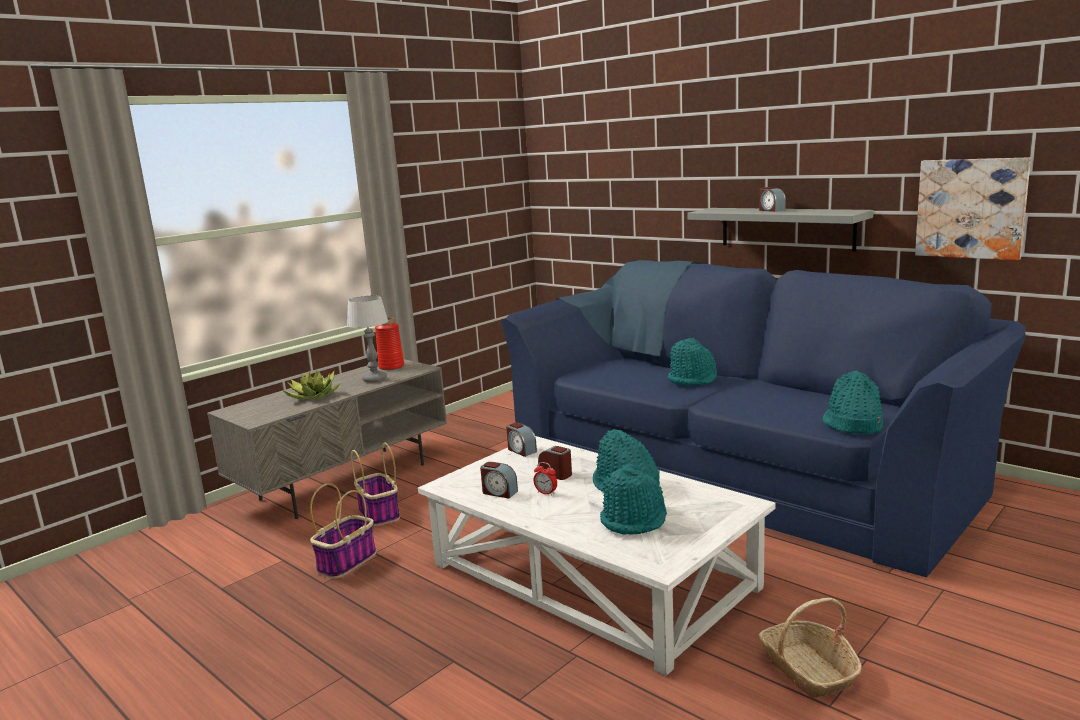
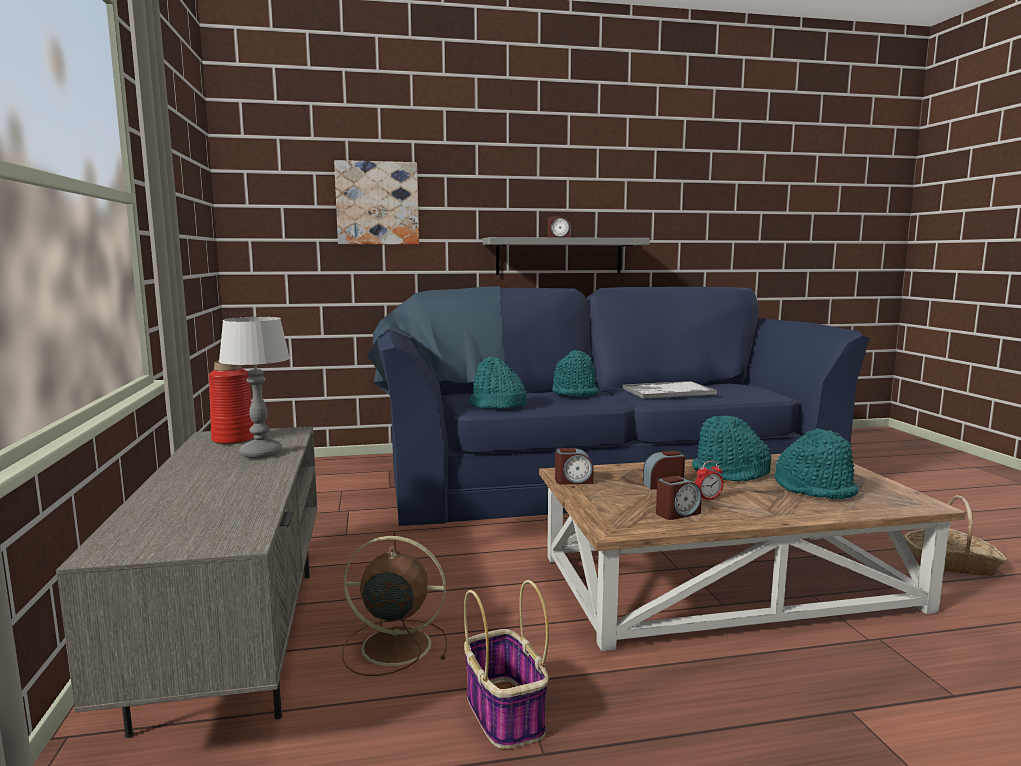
camera: 55 degrees left, 5 degrees down
(313, 396) = (226, 490): potted plant -> none
(378, 513) = (393, 646): basket -> brown fan
(594, 576) = (727, 582): white coffee table -> brown coffee table
(772, 398) = (667, 391): none -> tray
(852, 425) = (758, 393): turquoise hat -> turquoise hat (497, 405)
(971, 208) = (701, 237): picture -> picture (377, 203)

